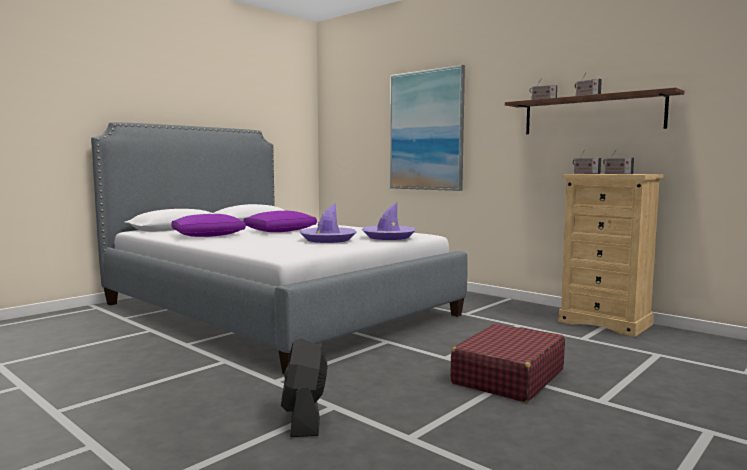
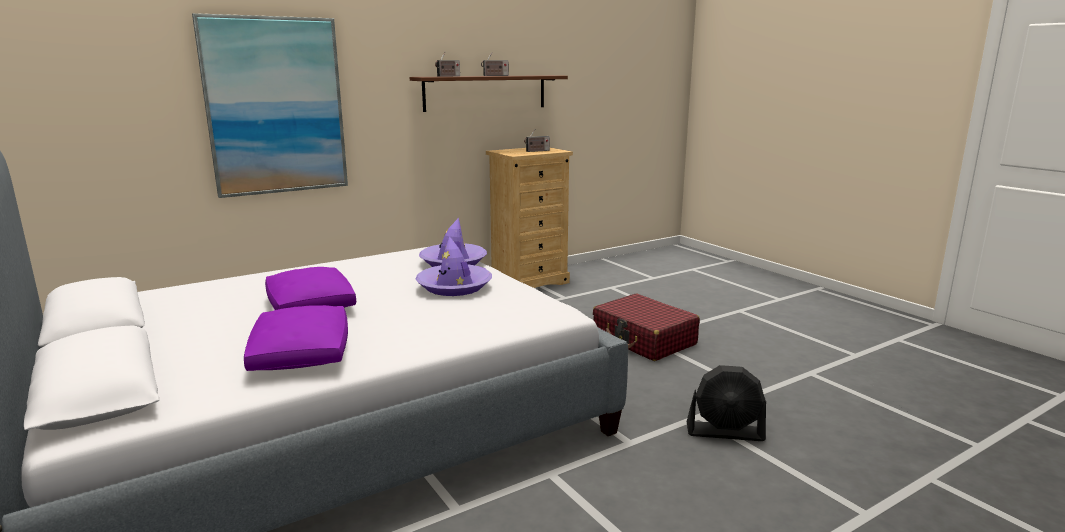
camera: 75 degrees left, 10 degrees up
(585, 173) = (516, 153): radio -> none

